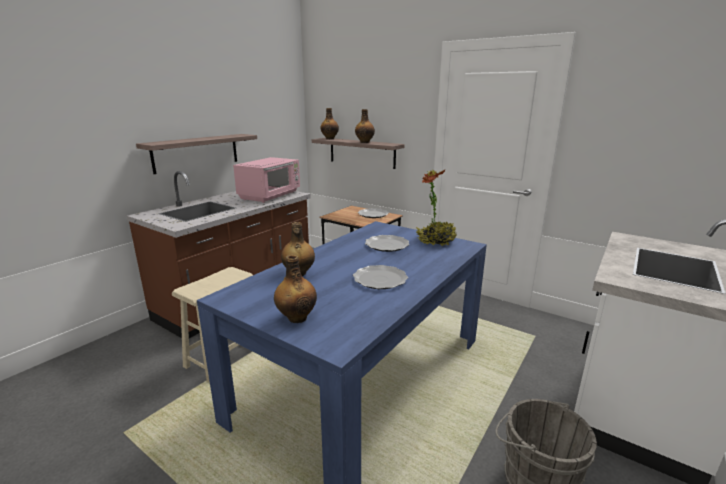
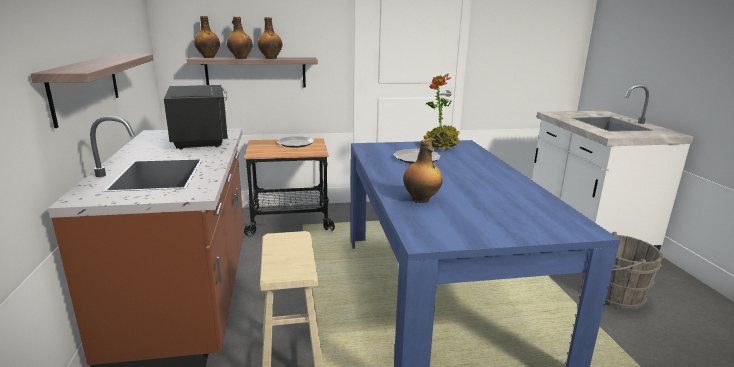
camera: 45 degrees left, 0 degrees up
(271, 195) = (201, 138): pink microwave -> black microwave
(297, 317) = (516, 227): bottle -> bottle (240, 58)
(380, 279) = (483, 182): plate -> none

